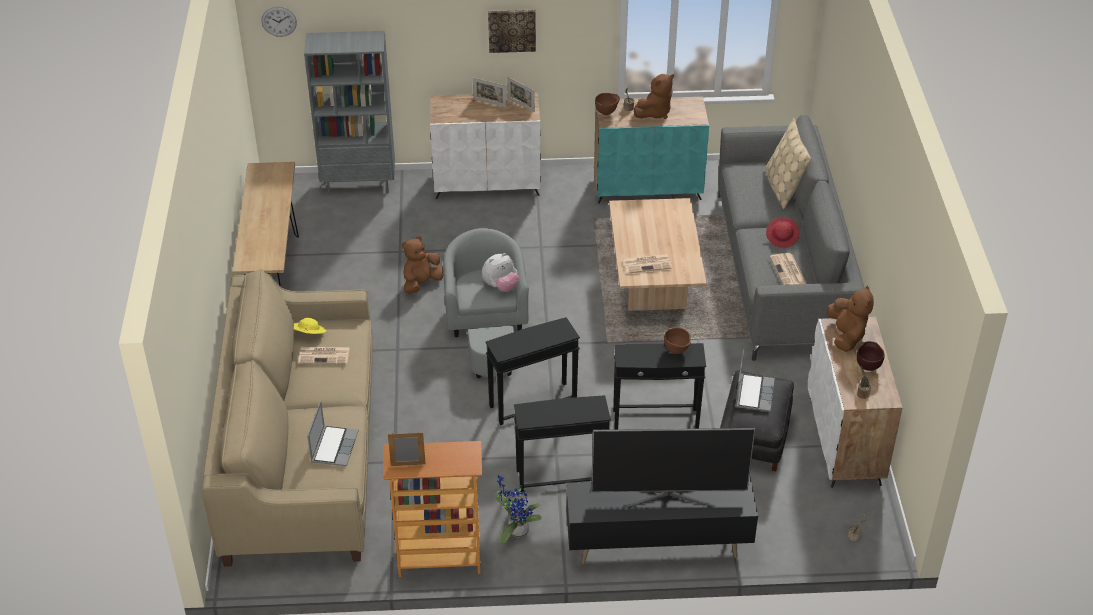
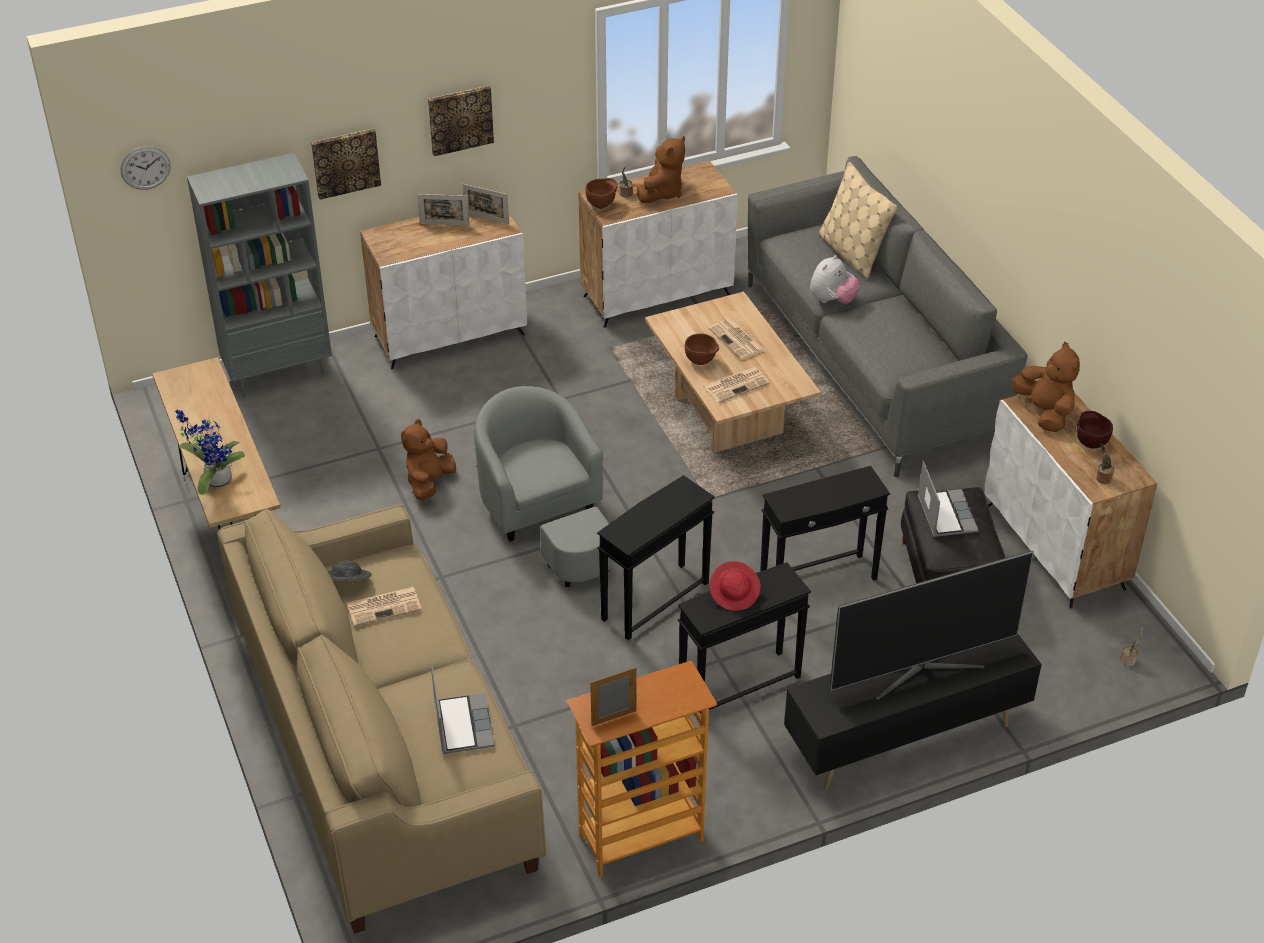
camera: 20 degrees left, 0 degrees up
(309, 334) = (347, 584): yellow hat -> grey hat
(423, 44) = (345, 162): none -> picture
(501, 286) = (558, 459): plush toy -> plush toy (832, 300)
(516, 530) = (719, 770): potted plant -> potted plant (215, 481)
(648, 188) = (657, 295): turquoise cabinet -> white cabinet
(677, 351) = (844, 484): brown bowl -> brown bowl (701, 362)
(782, 238) = (885, 315): red hat -> red hat (735, 594)
(788, 271) = (914, 352): newspaper -> newspaper (738, 340)

